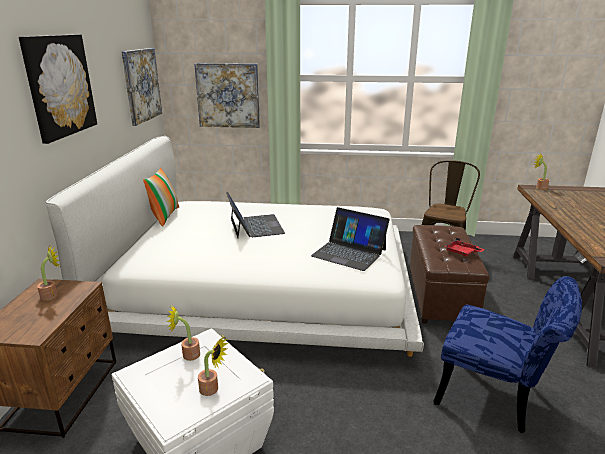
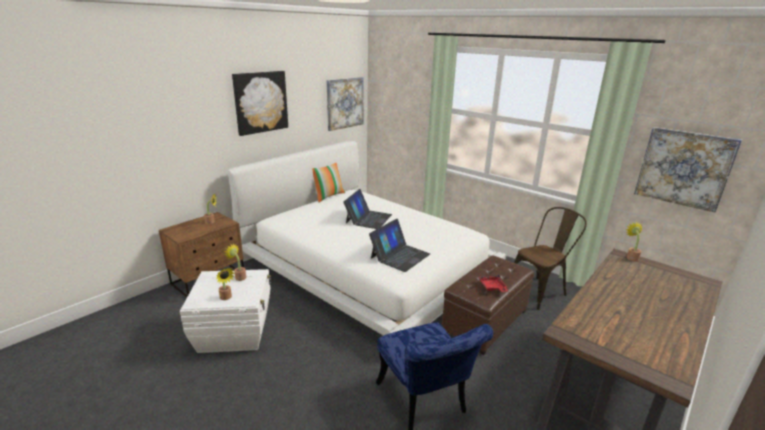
camera: 35 degrees right, 0 degrees up
(228, 95) = (407, 117): picture -> picture (684, 168)
(349, 252) = (400, 256): laptop -> laptop turned 120 degrees counterclockwise

